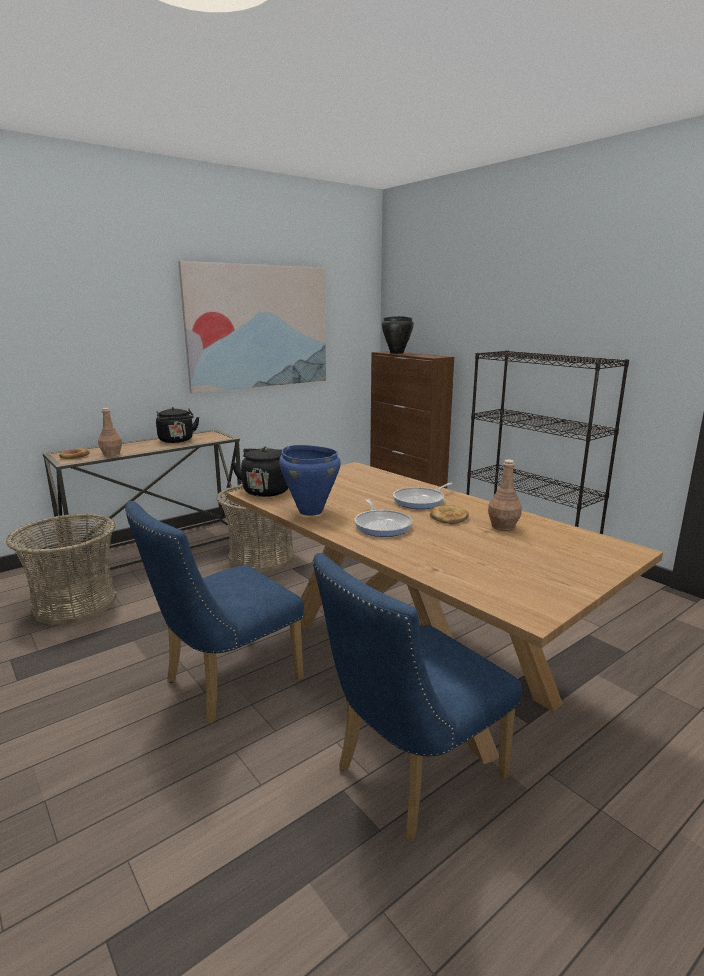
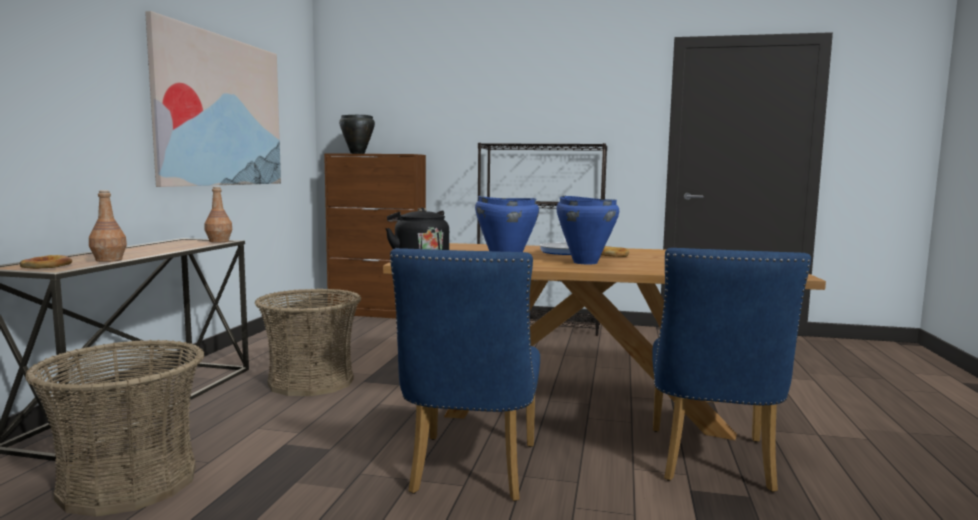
camera: 40 degrees left, 10 degrees down
(177, 441) = (164, 247): black kettle -> none
(382, 525) = (585, 262): frying pan -> blue cooking pot
(503, 526) = (656, 254): brown bottle -> brown bottle (219, 241)

